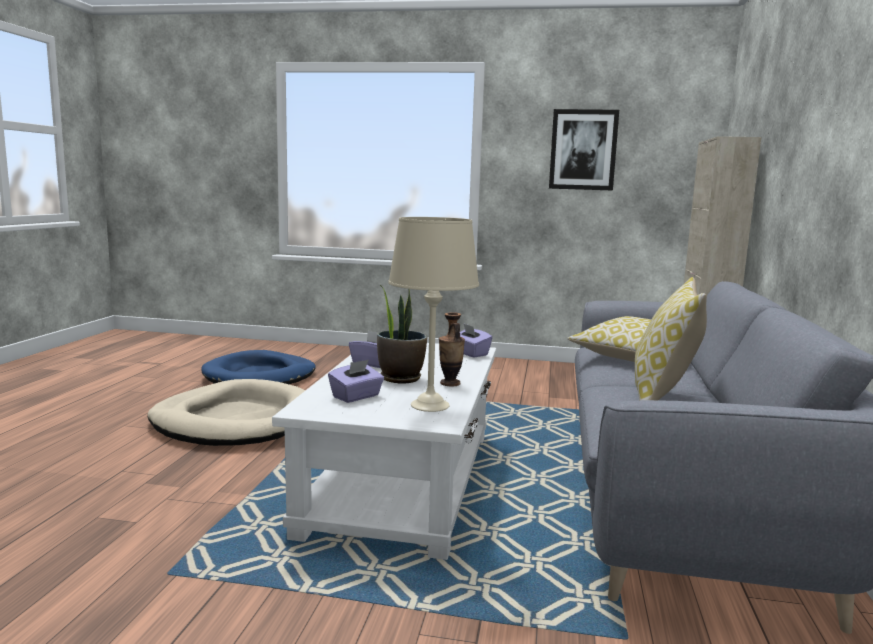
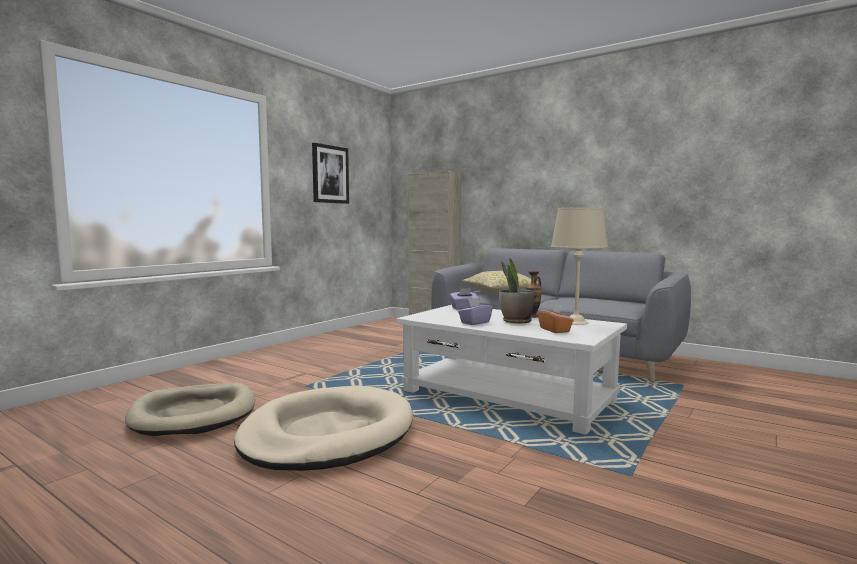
camera: 65 degrees left, 5 degrees down
(260, 376) = (194, 414): blue dog bed -> beige dog bed
(356, 397) = (555, 330): purple tissue box -> orange tissue box
(662, 397) = (572, 298): pillow -> none

